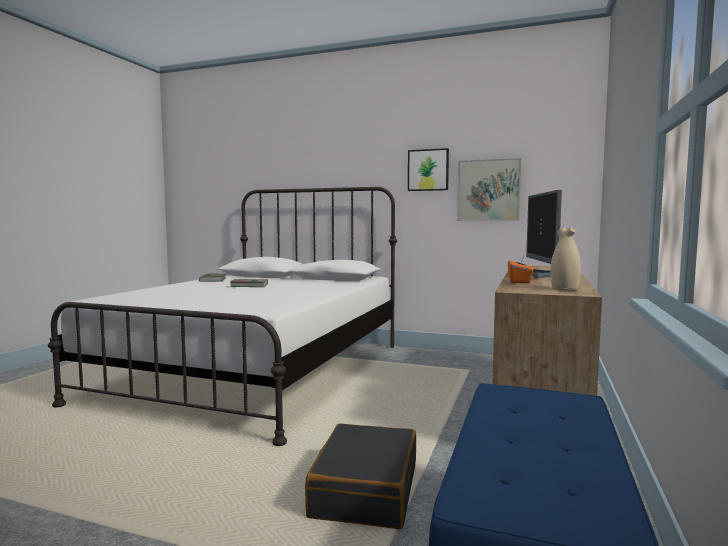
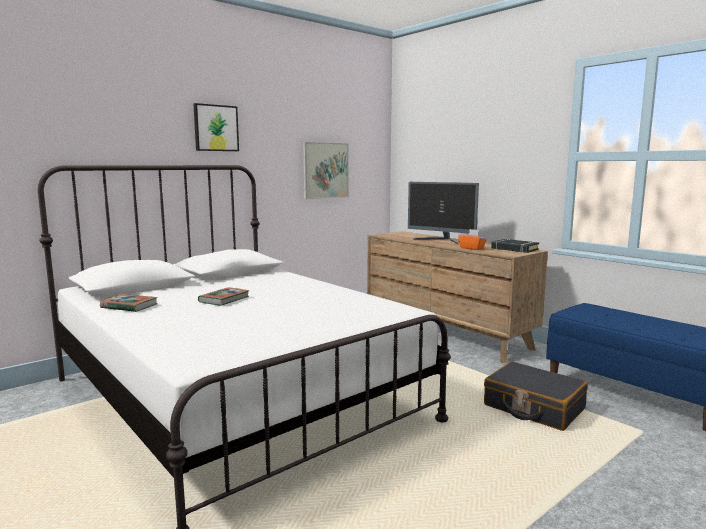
camera: 60 degrees left, 5 degrees up
(428, 170) = (278, 149): picture -> picture (215, 128)
(564, 289) = (514, 249): beige vase -> black book

